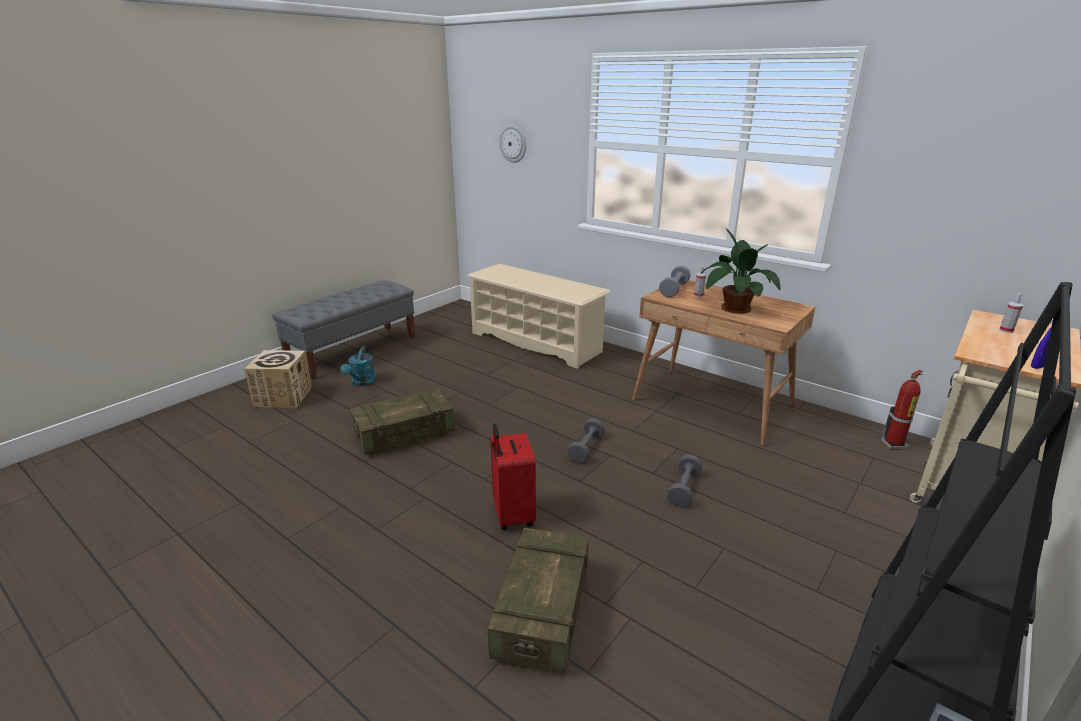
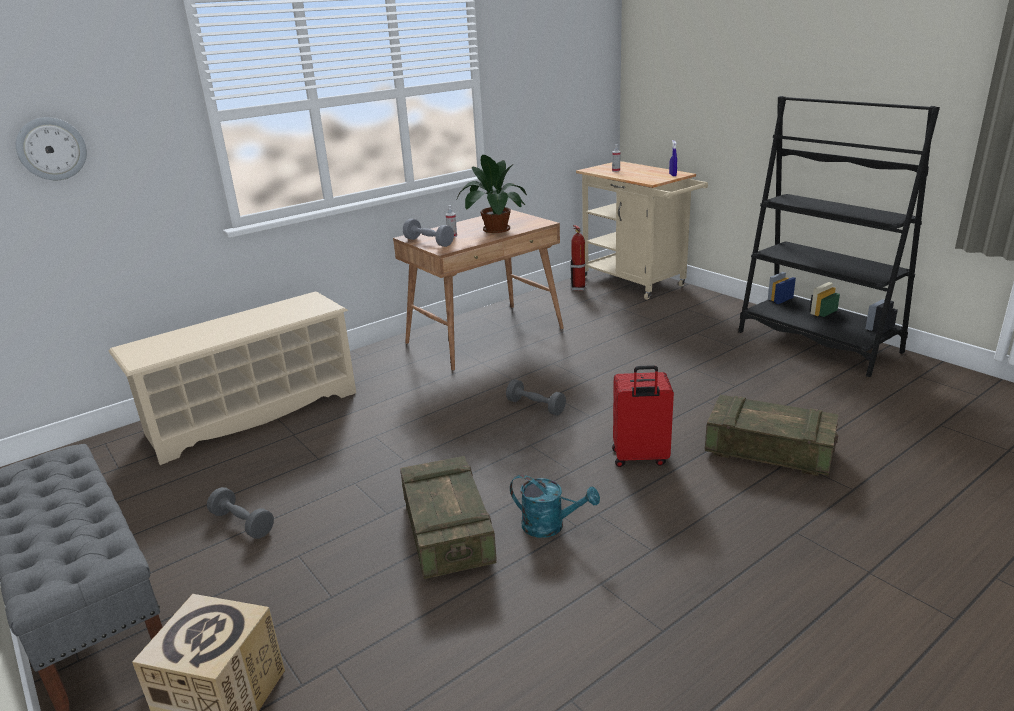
camera: 75 degrees left, 0 degrees up
(362, 383) = (247, 586): turquoise watering can -> turquoise watering can (550, 526)
(683, 489) = (615, 370): grey dumbbell -> grey dumbbell (242, 523)

